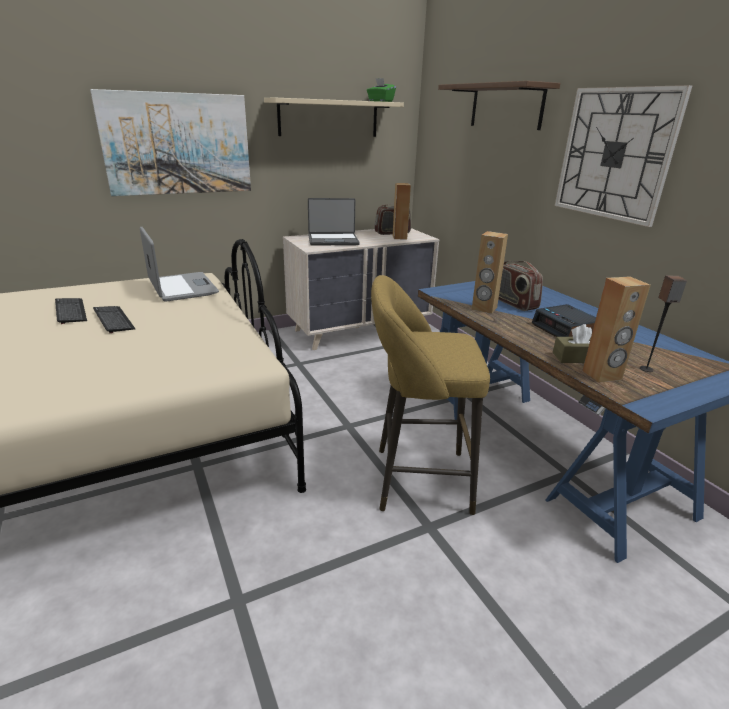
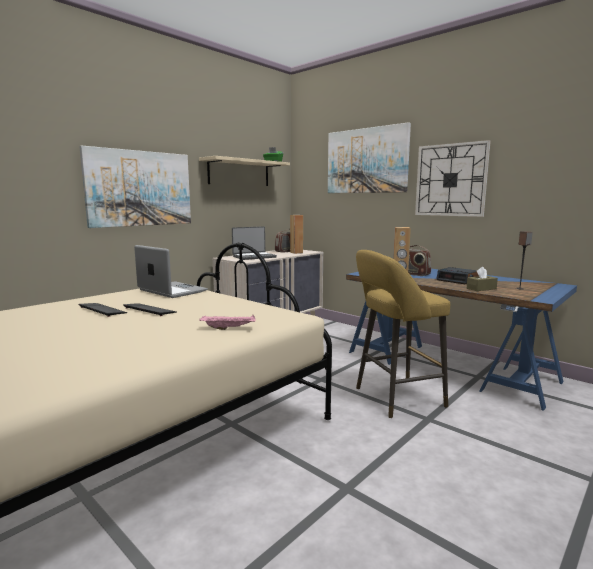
camera: 20 degrees left, 15 degrees down
(147, 372) = (229, 328): none -> pink tray
(506, 106) = (366, 161): brown shelf -> picture
(602, 375) = (504, 293): brown speaker -> none

